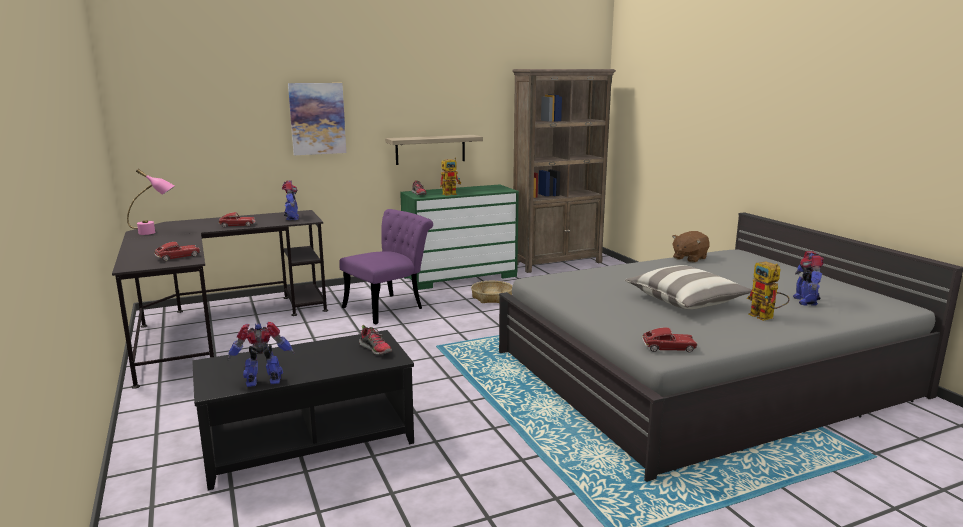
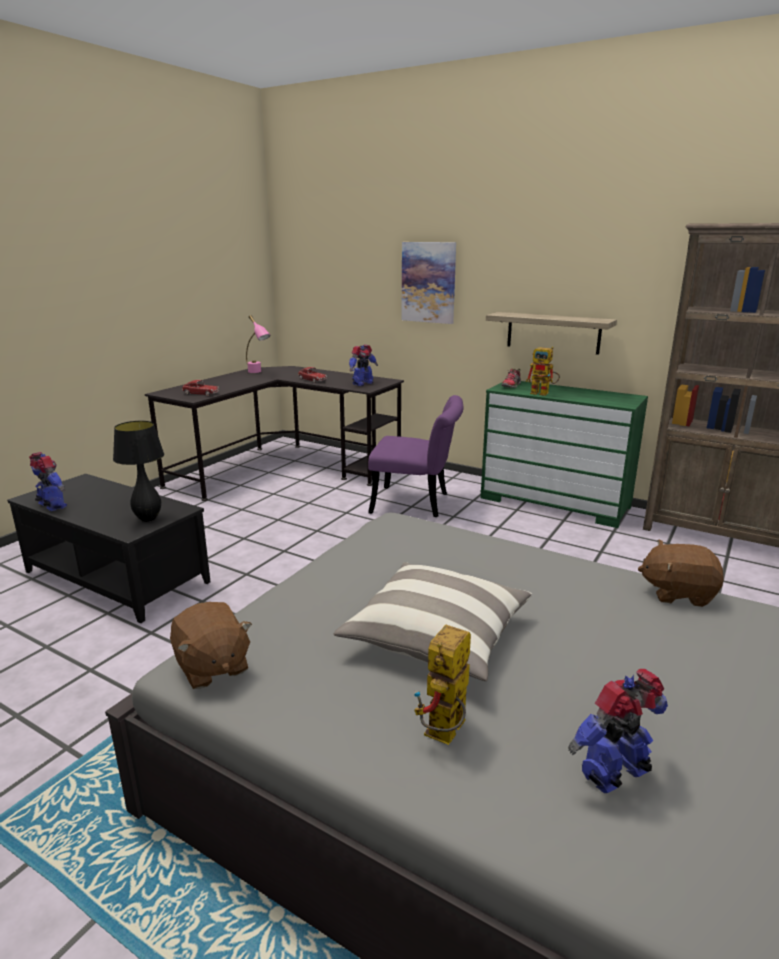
camera: 55 degrees right, 5 degrees up
(376, 349) = (148, 519): shoe -> black table lamp
(491, 297) = (526, 538): basket -> none
(668, 348) = (212, 667): toy car -> brown plush toy

